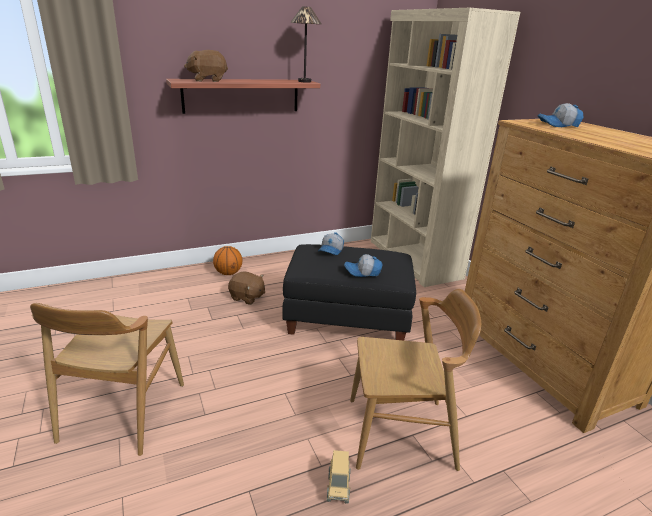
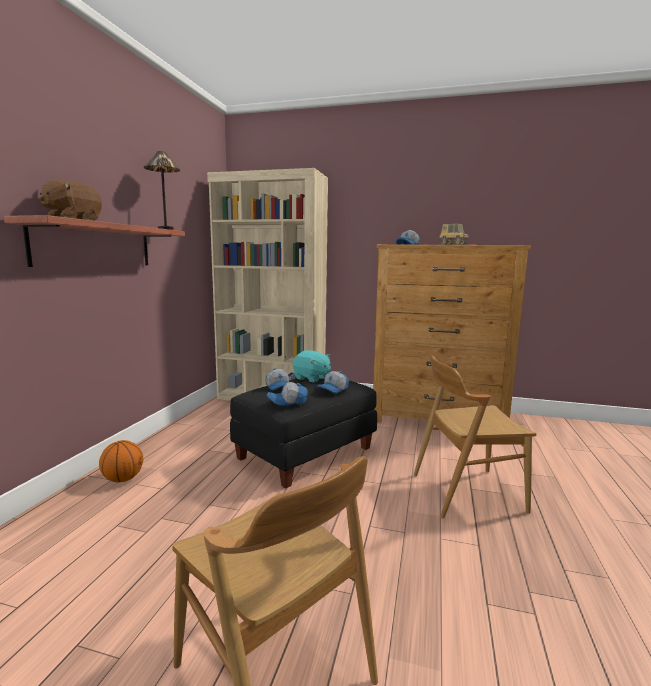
camera: 50 degrees left, 15 degrees down
(247, 297) = (190, 486): brown plush toy -> none
(307, 265) = (287, 401): none -> cap
(338, 488) = (509, 547): toy truck -> toy truck (453, 244)
(376, 254) = (312, 378): none -> turquoise plush toy
(401, 433) = (466, 492): brown chair -> brown chair turned 135 degrees counterclockwise

